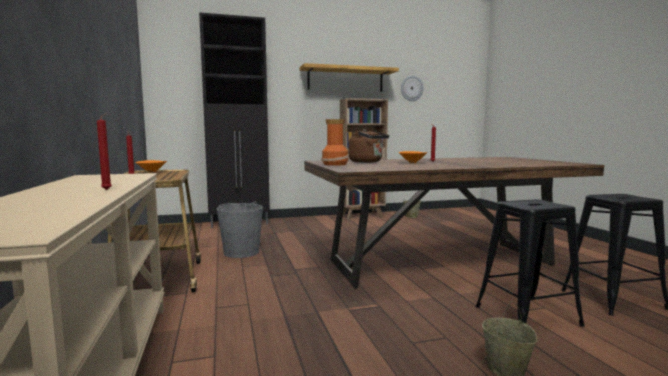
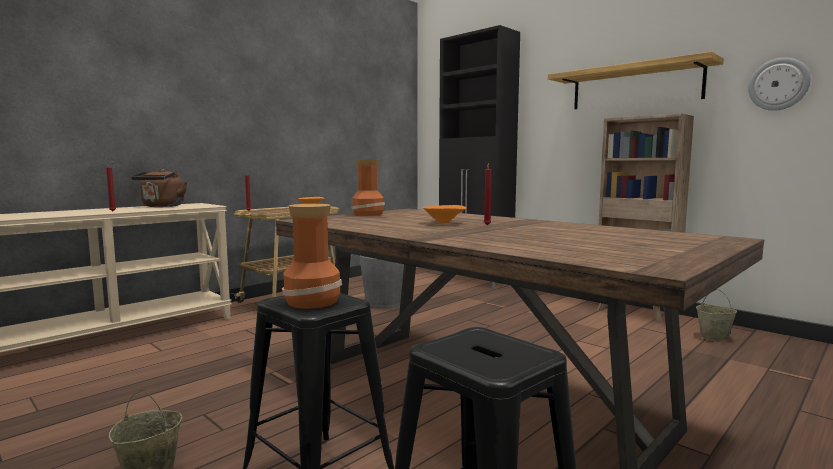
camera: 60 degrees right, 0 degrees up
(367, 162) = (424, 216): brown kettle -> brown kettle (162, 206)
(538, 204) = (313, 302): none -> vase

